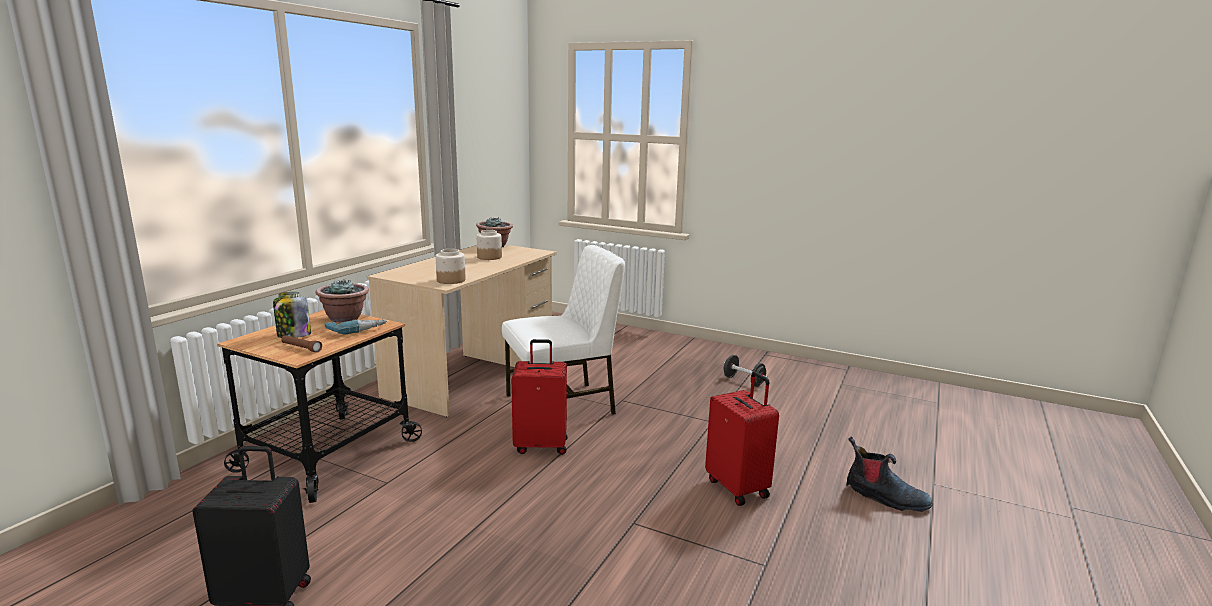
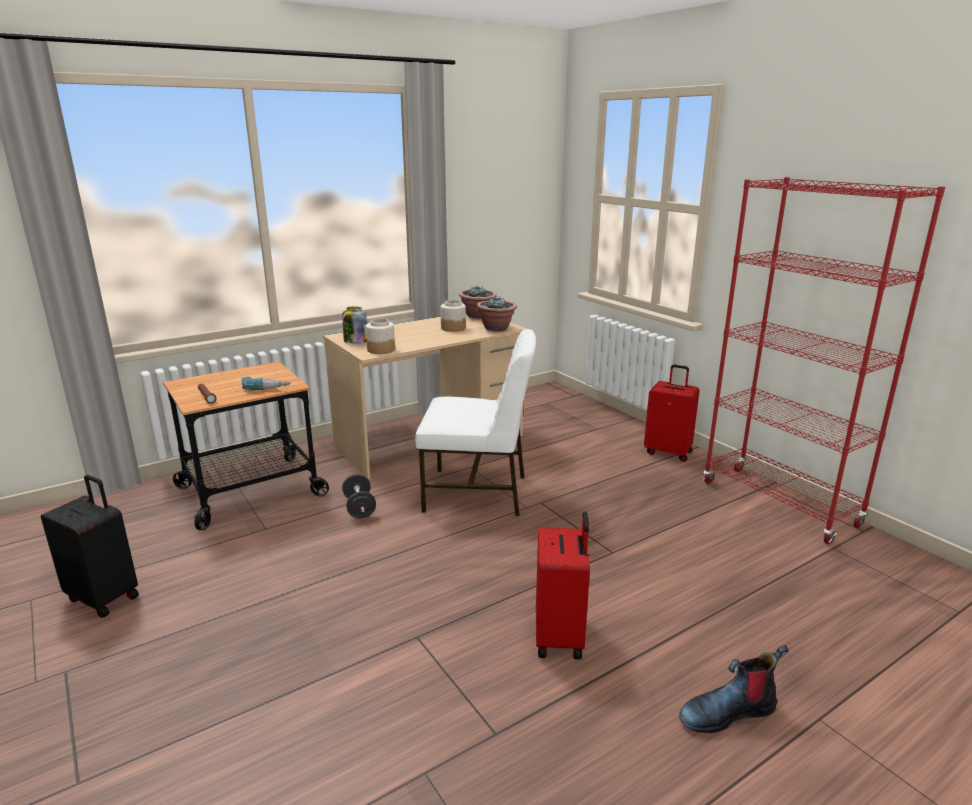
camera: 30 degrees right, 5 degrees up
(293, 335) = (218, 384): jar -> jar (355, 341)
(345, 318) = (273, 374): potted plant -> potted plant (496, 328)
(541, 445) = (417, 530): red suitcase -> red suitcase (668, 452)
(743, 381) = (702, 513): black dumbbell -> black dumbbell (359, 508)
(784, 364) = (779, 504): none -> red bookcase
(885, 497) = (727, 712): boot -> boot turned 105 degrees clockwise

